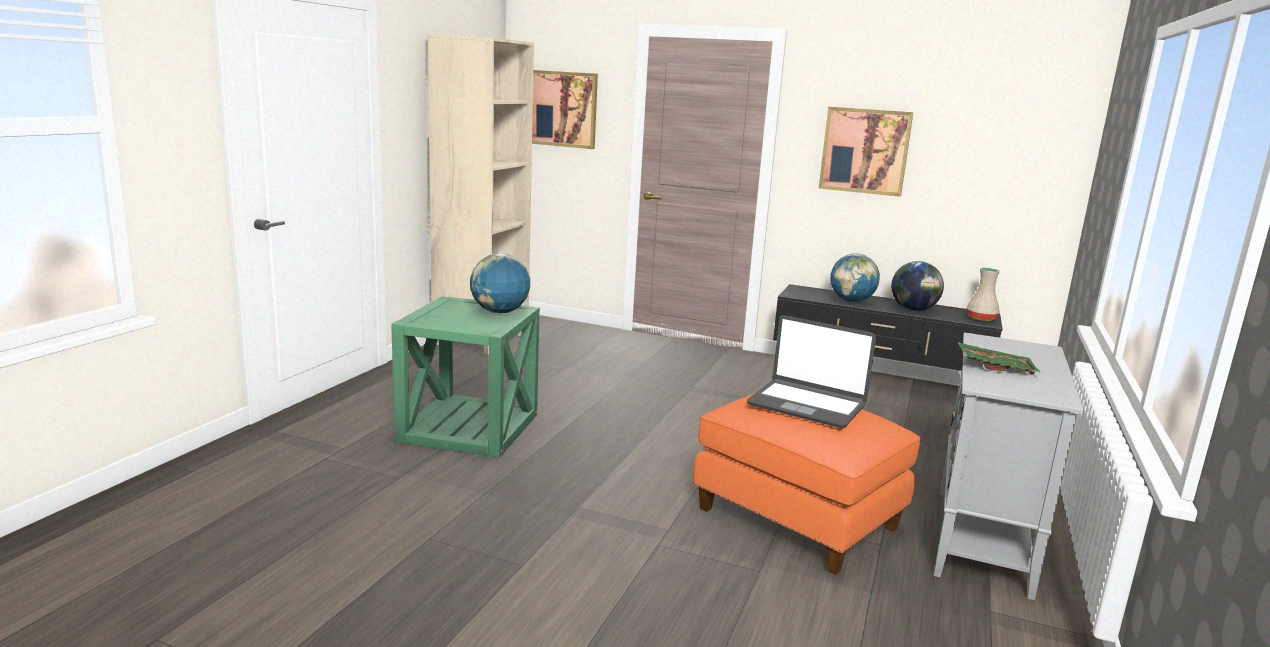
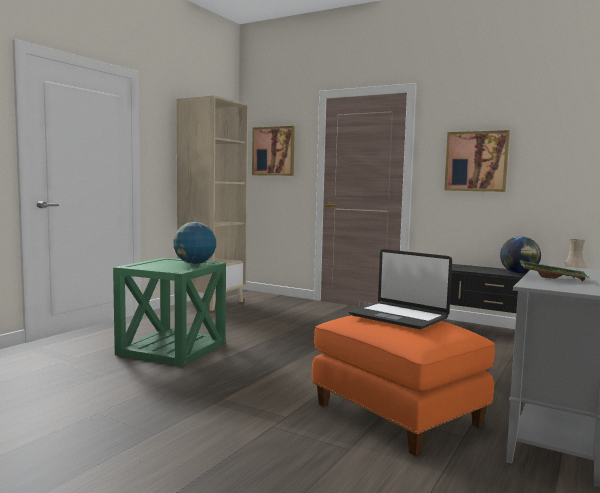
camera: 10 degrees right, 10 degrees down
(851, 301) = (471, 269): globe -> none

